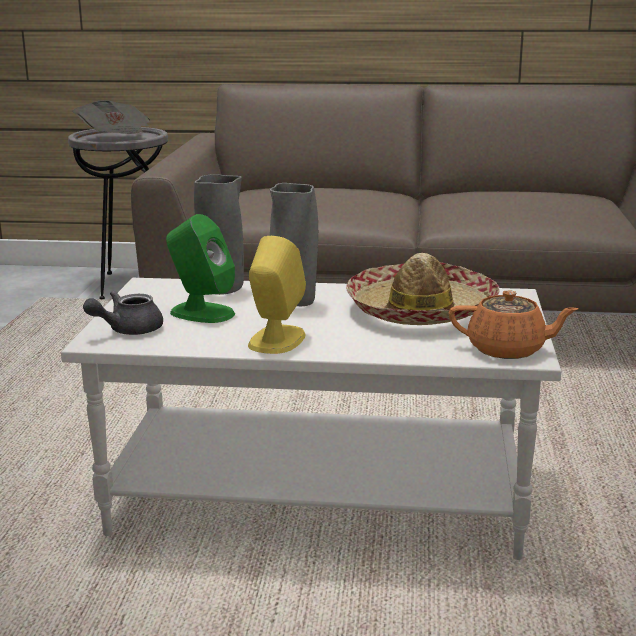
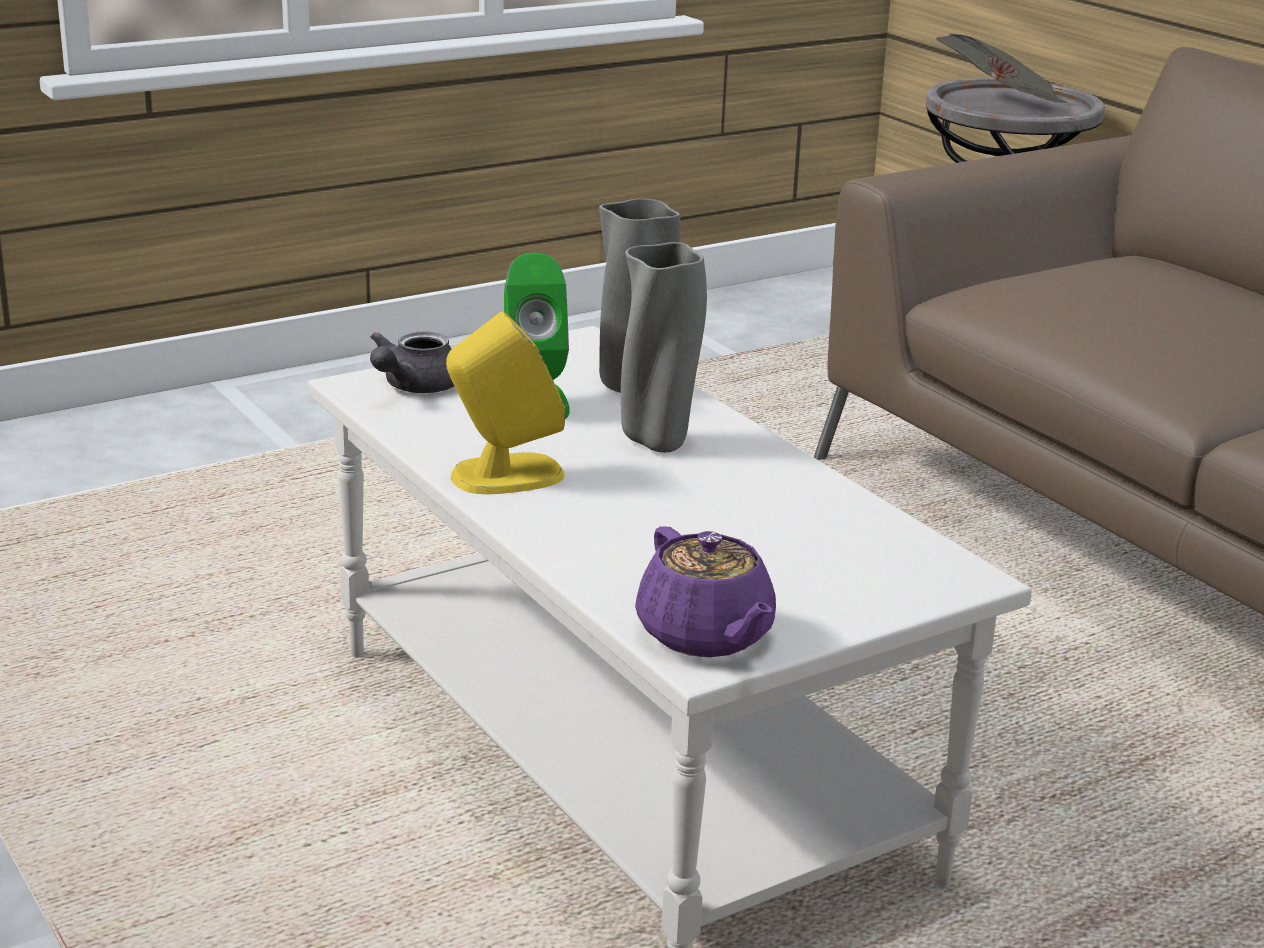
camera: 50 degrees right, 5 degrees up
(128, 330) = (413, 387): grey teapot -> grey teapot turned 75 degrees counterclockwise
(421, 310) = (769, 529): hat -> none
(508, 350) = (706, 635): orange teapot -> purple teapot

